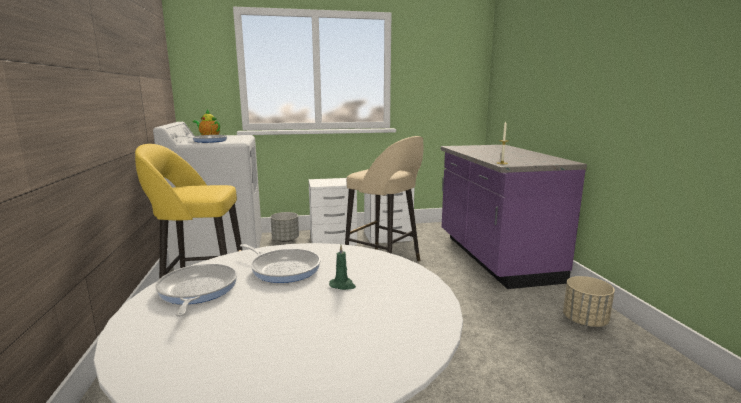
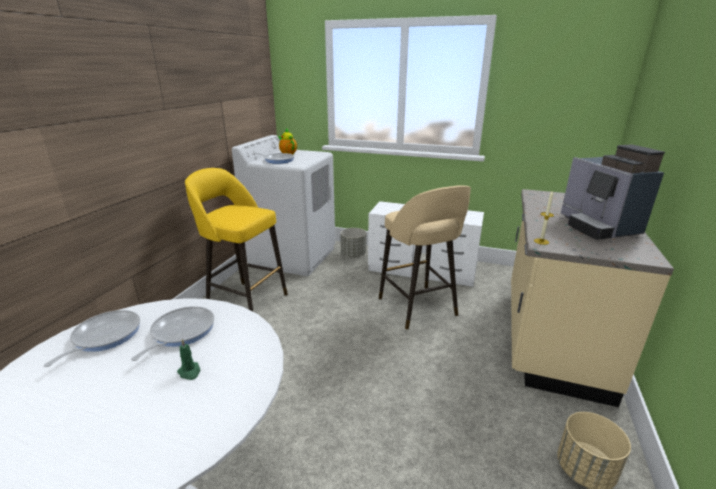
camera: 30 degrees right, 10 degrees up
(283, 268) = (180, 332): frying pan -> frying pan turned 135 degrees counterclockwise
(494, 258) = (550, 337): purple counter -> beige counter
(519, 155) = (597, 227): none -> coffee machine

